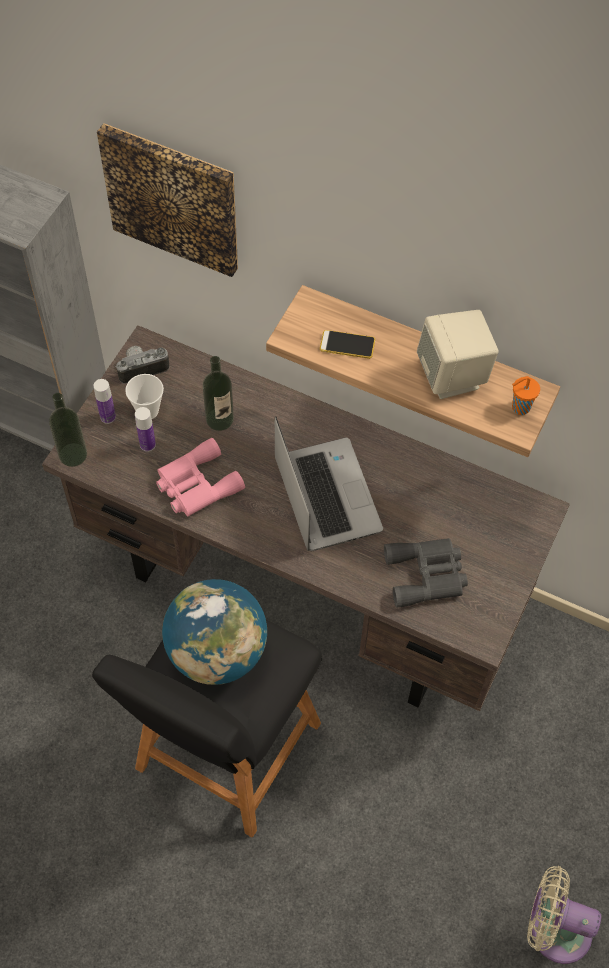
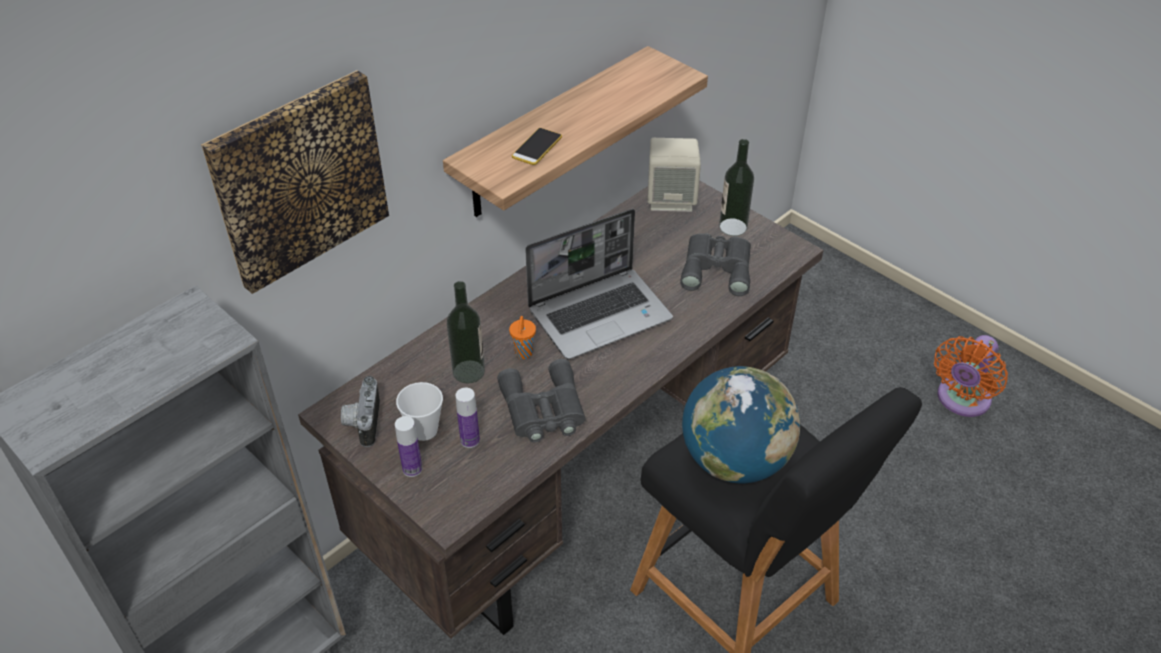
camera: 70 degrees left, 15 degrees down
(73, 454) = (448, 514): bottle -> bottle (733, 227)
(196, 484) = (543, 410): pink binoculars -> grey binoculars
(325, 494) = (600, 314): laptop -> laptop turned 150 degrees clockwise
(452, 376) = (607, 96): beige speaker -> beige speaker (671, 199)
(519, 407) = (661, 69): orange cup -> orange cup (523, 354)
(554, 929) = (961, 400): beige fan -> orange fan

